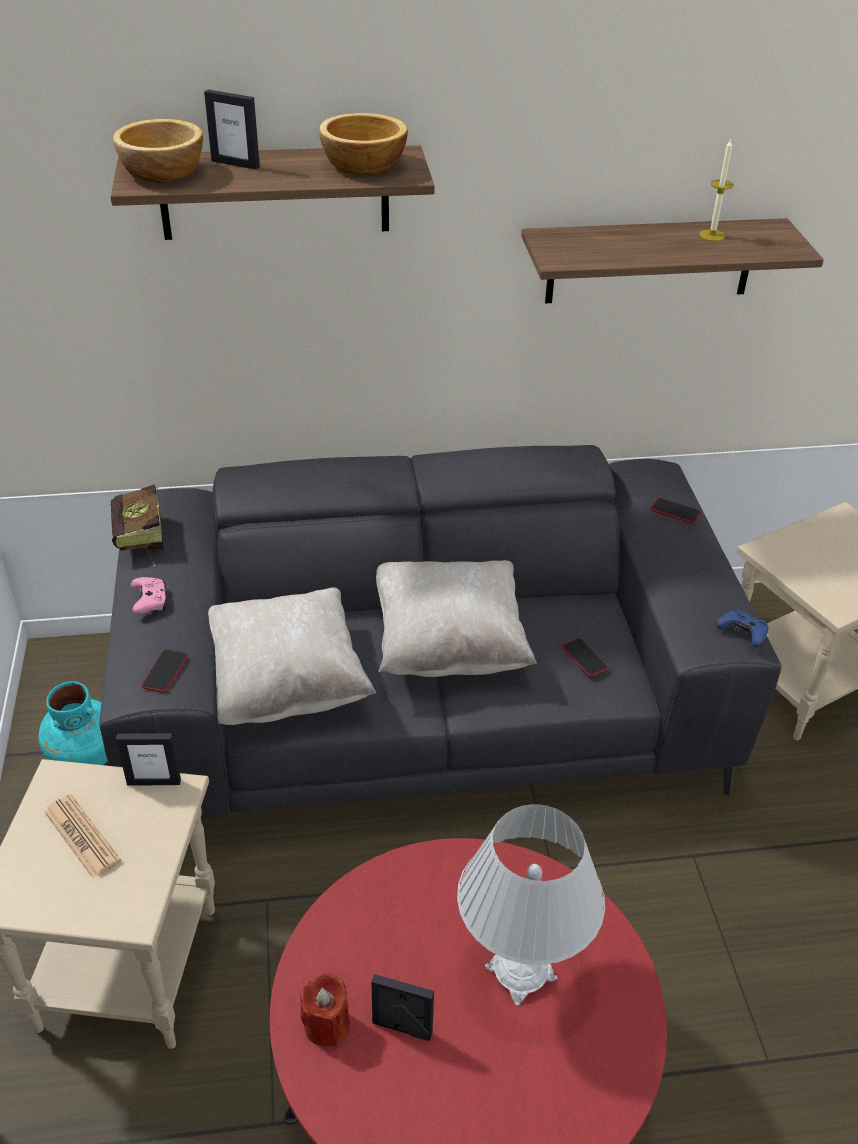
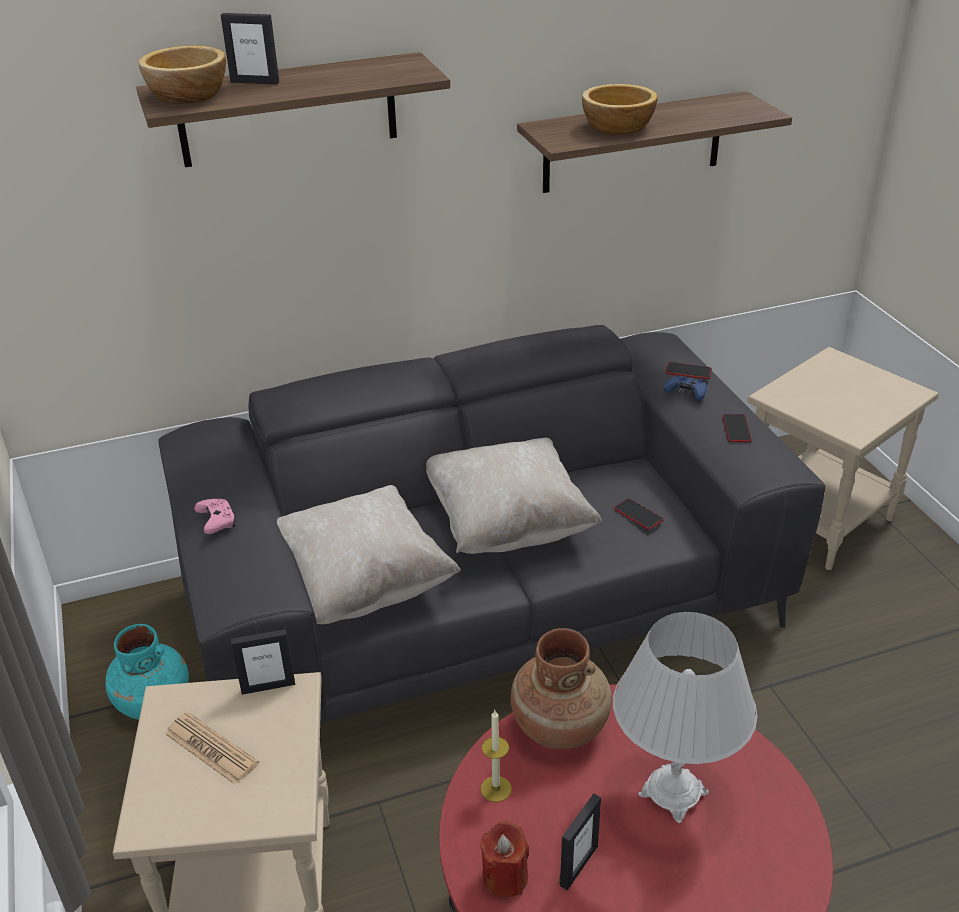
camera: 10 degrees left, 5 degrees down
(140, 542) = (189, 471): book -> none
(165, 671) = (254, 581): phone -> phone (736, 429)
(362, 166) = (376, 72): bowl -> bowl (617, 127)
(402, 1028) = (578, 865): picture frame -> picture frame turned 120 degrees clockwise
(430, 875) = (559, 725): none -> brown vase
(712, 235) = (688, 110): candle -> candle (496, 789)
(742, 633) = (784, 462): blue game controller -> blue game controller (686, 393)

